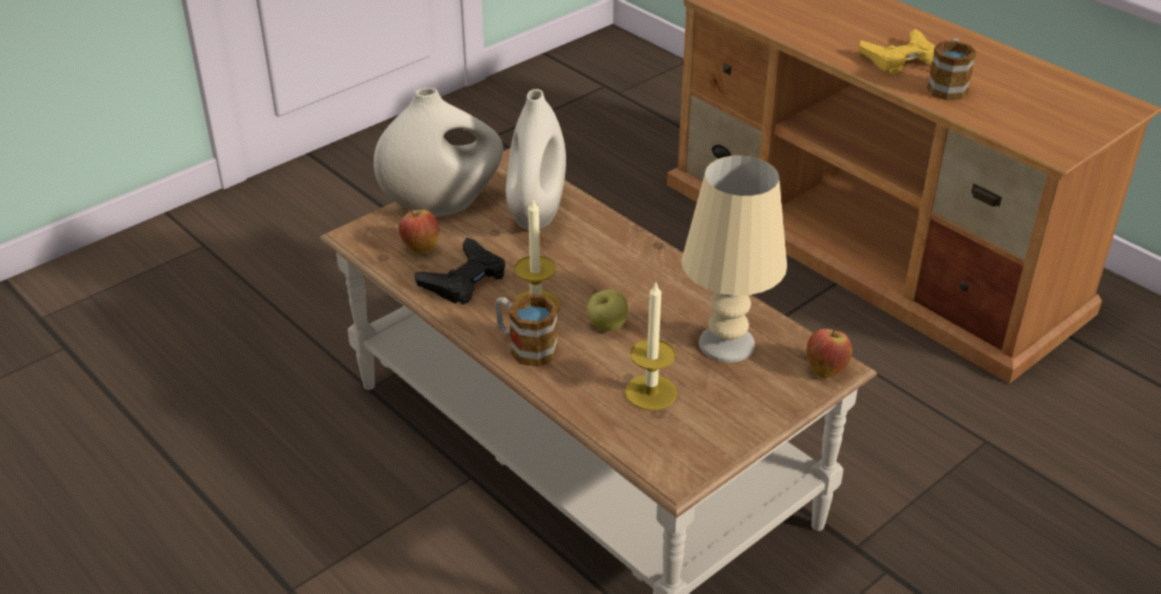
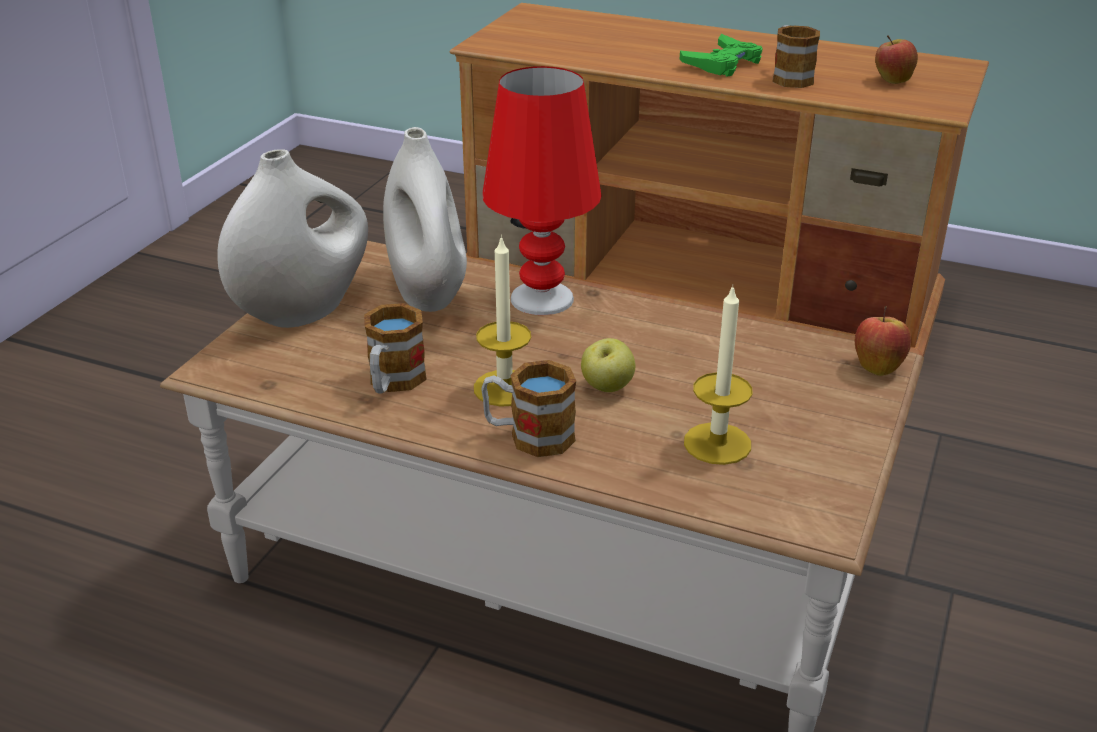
camera: 25 degrees left, 5 degrees down
(420, 247) = (309, 361): apple -> apple (892, 80)
(464, 279) = (393, 383): black game controller -> mug
(615, 240) = (541, 298): none -> red table lamp
(726, 344) = (753, 370): beige table lamp -> none
(900, 58) = (723, 63): yellow game controller -> green game controller

